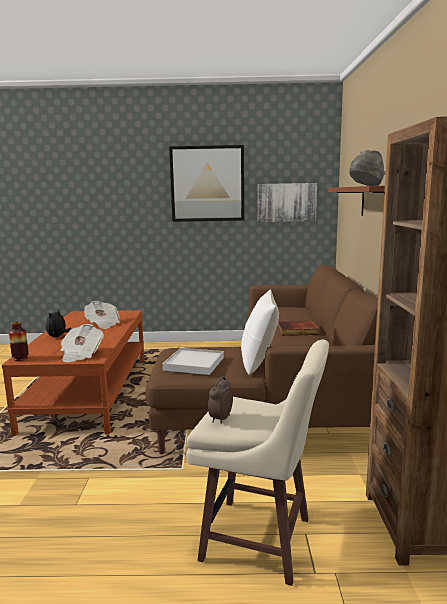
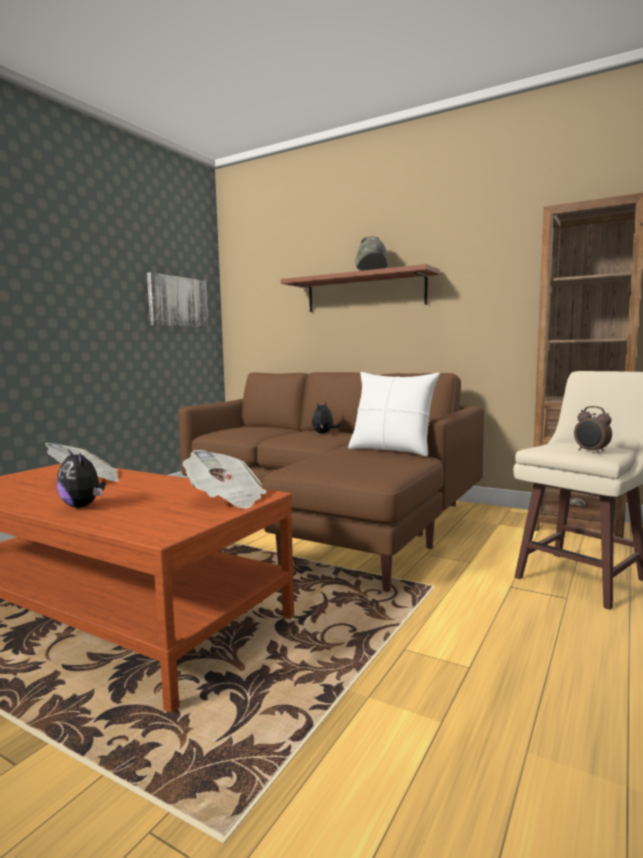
camera: 60 degrees left, 5 degrees down
(20, 358) = (157, 534): vase -> none
(194, 364) = (365, 465): white tray -> none
(207, 184) = (85, 262): picture -> none
(297, 331) = (324, 433): book -> plush toy

